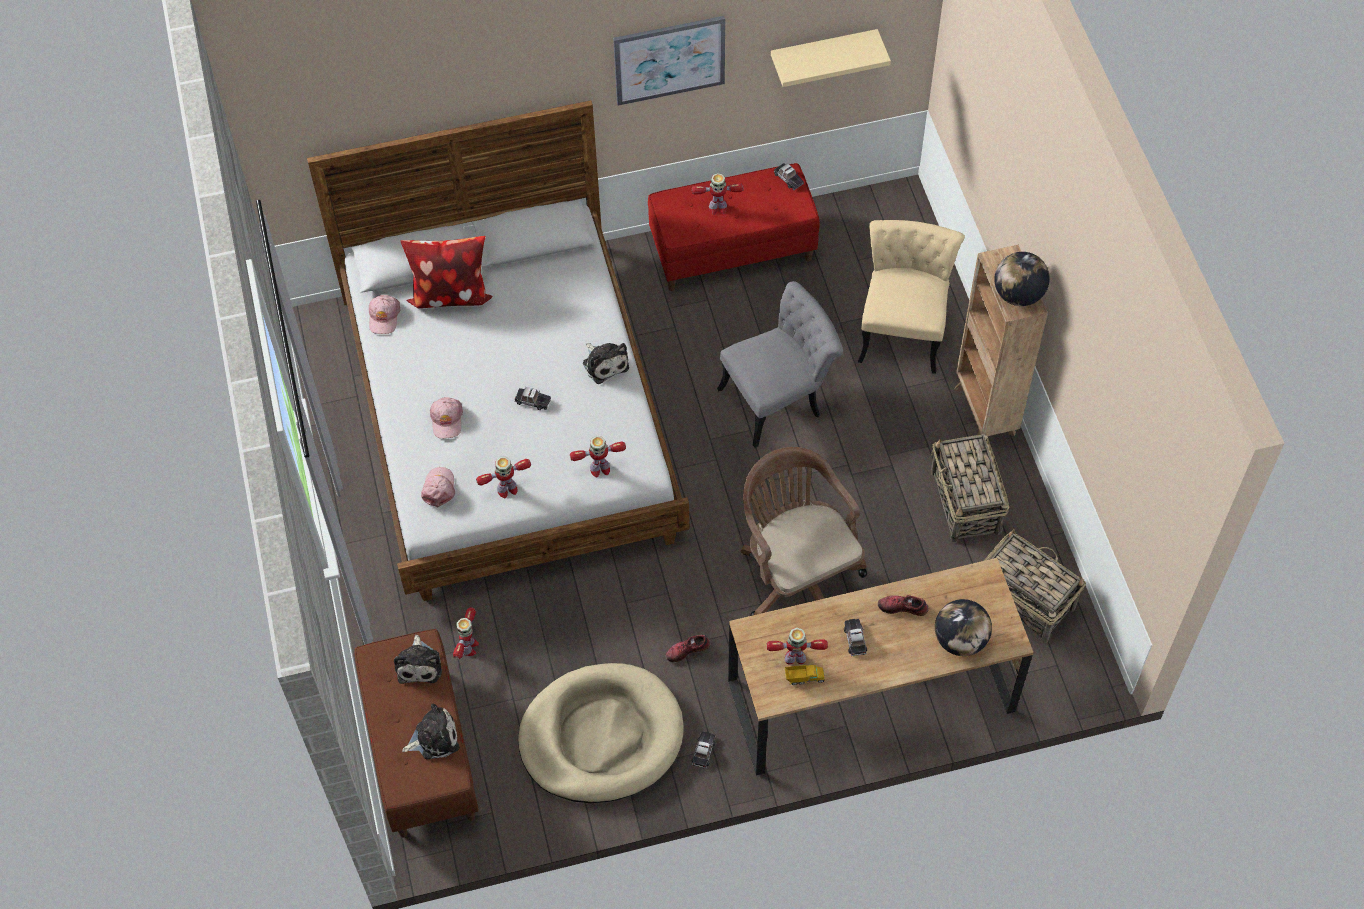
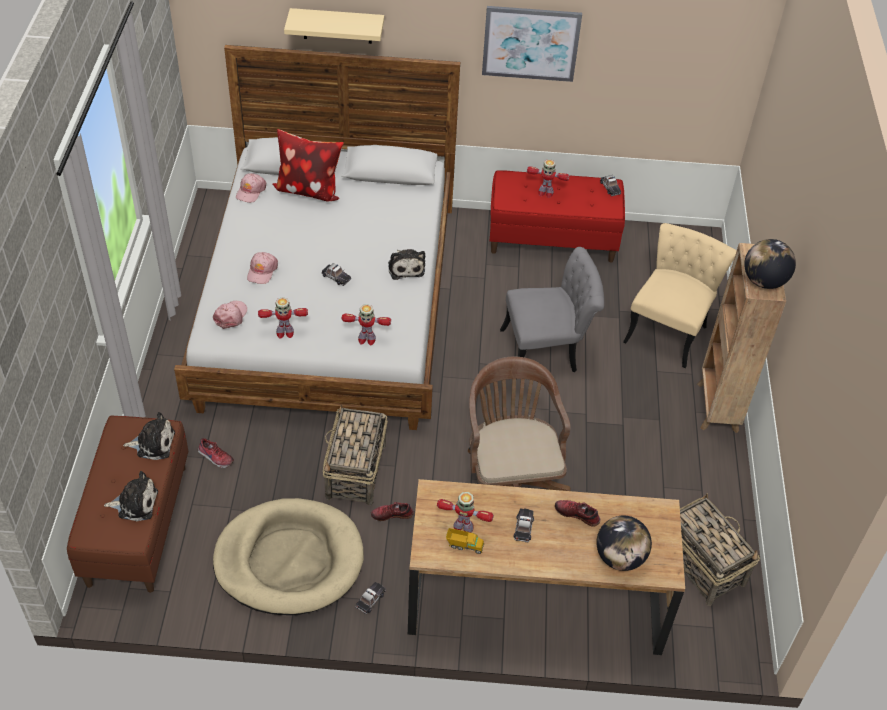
camera: 15 degrees right, 10 degrees down
(419, 664) = (153, 443): plush toy -> plush toy turned 105 degrees counterclockwise
(469, 647) = (215, 457): toy robot -> shoe
(823, 53) = (660, 78): beige shelf -> beige shelf (337, 26)
(965, 503) = (676, 472): basket -> basket (355, 472)

